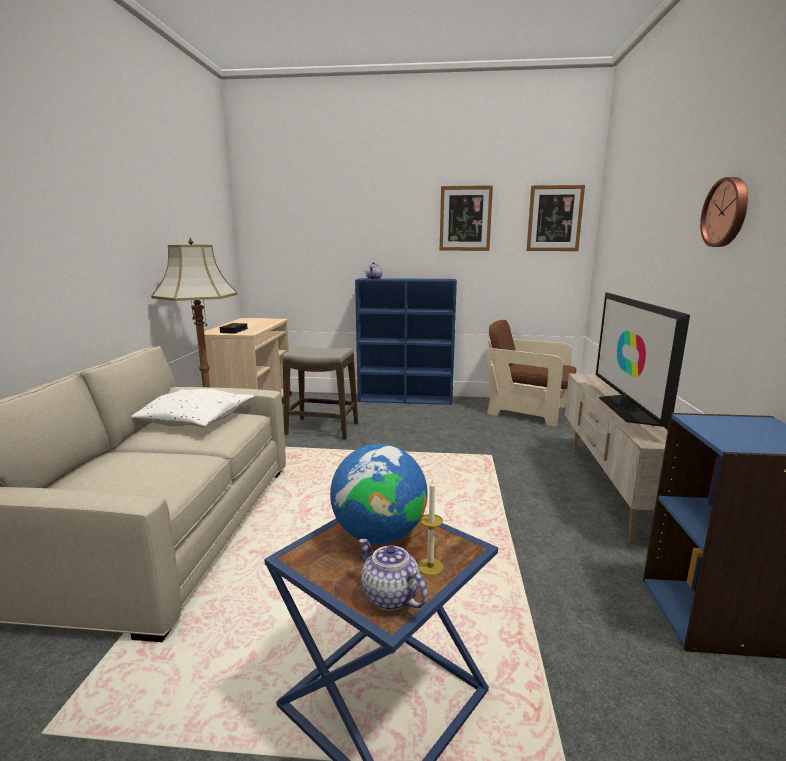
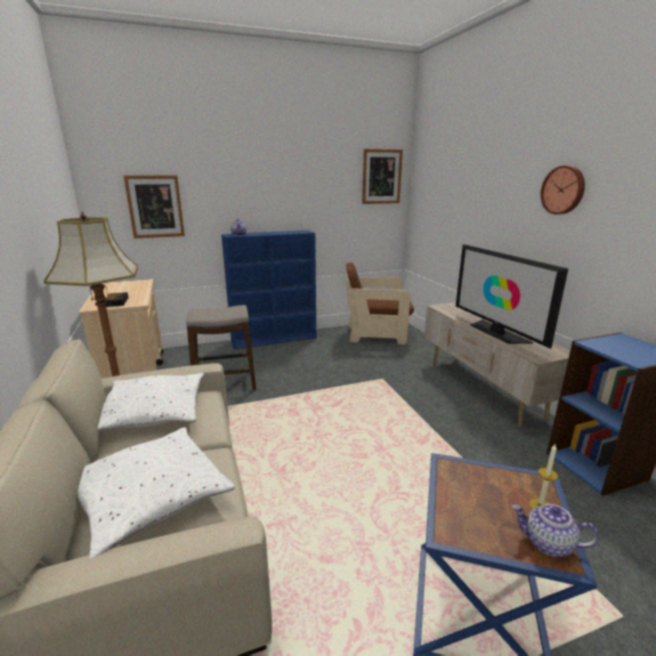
camera: 25 degrees left, 5 degrees up
(123, 472) = (150, 496): none -> white pillow
(378, 535) = (477, 491): globe -> none
(465, 218) = (313, 176): picture -> picture (155, 207)

